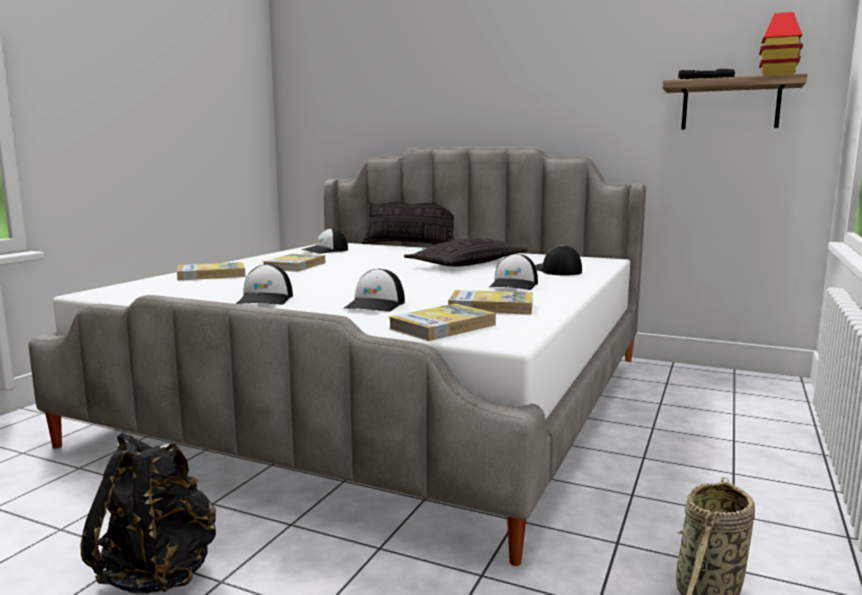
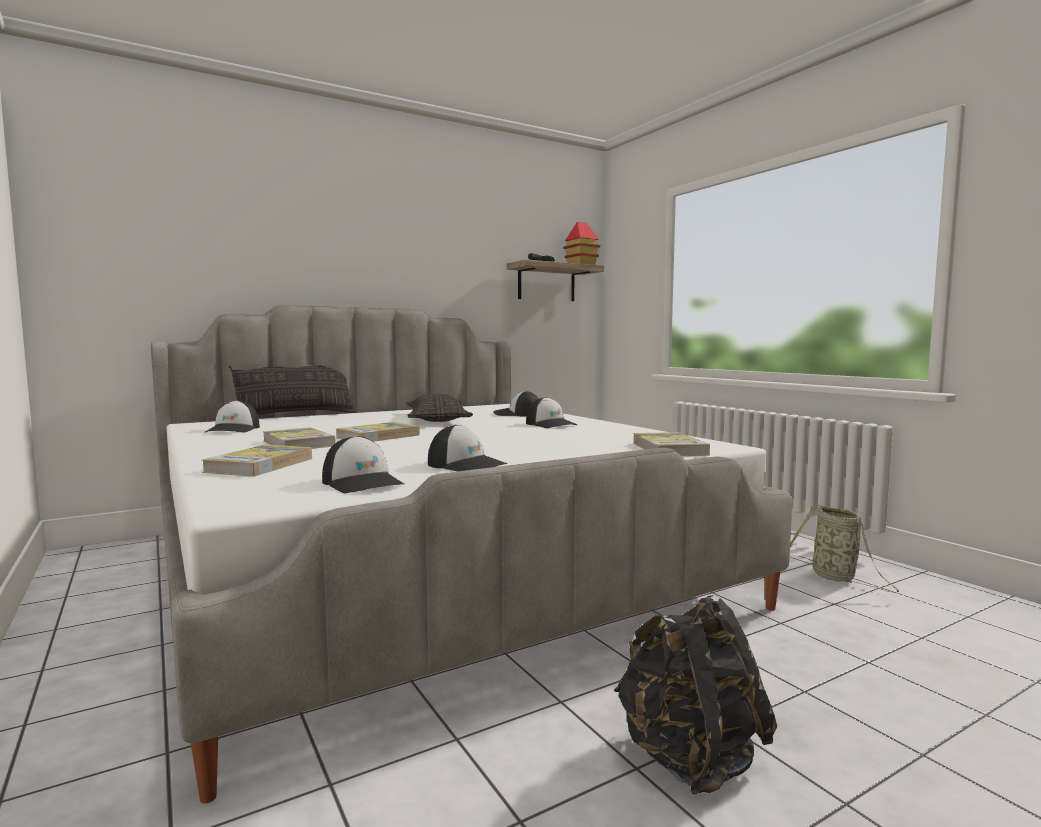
camera: 55 degrees left, 5 degrees down
(376, 305) = (561, 449): cap -> cap (363, 483)
(491, 307) = (619, 436): book -> book (378, 436)

